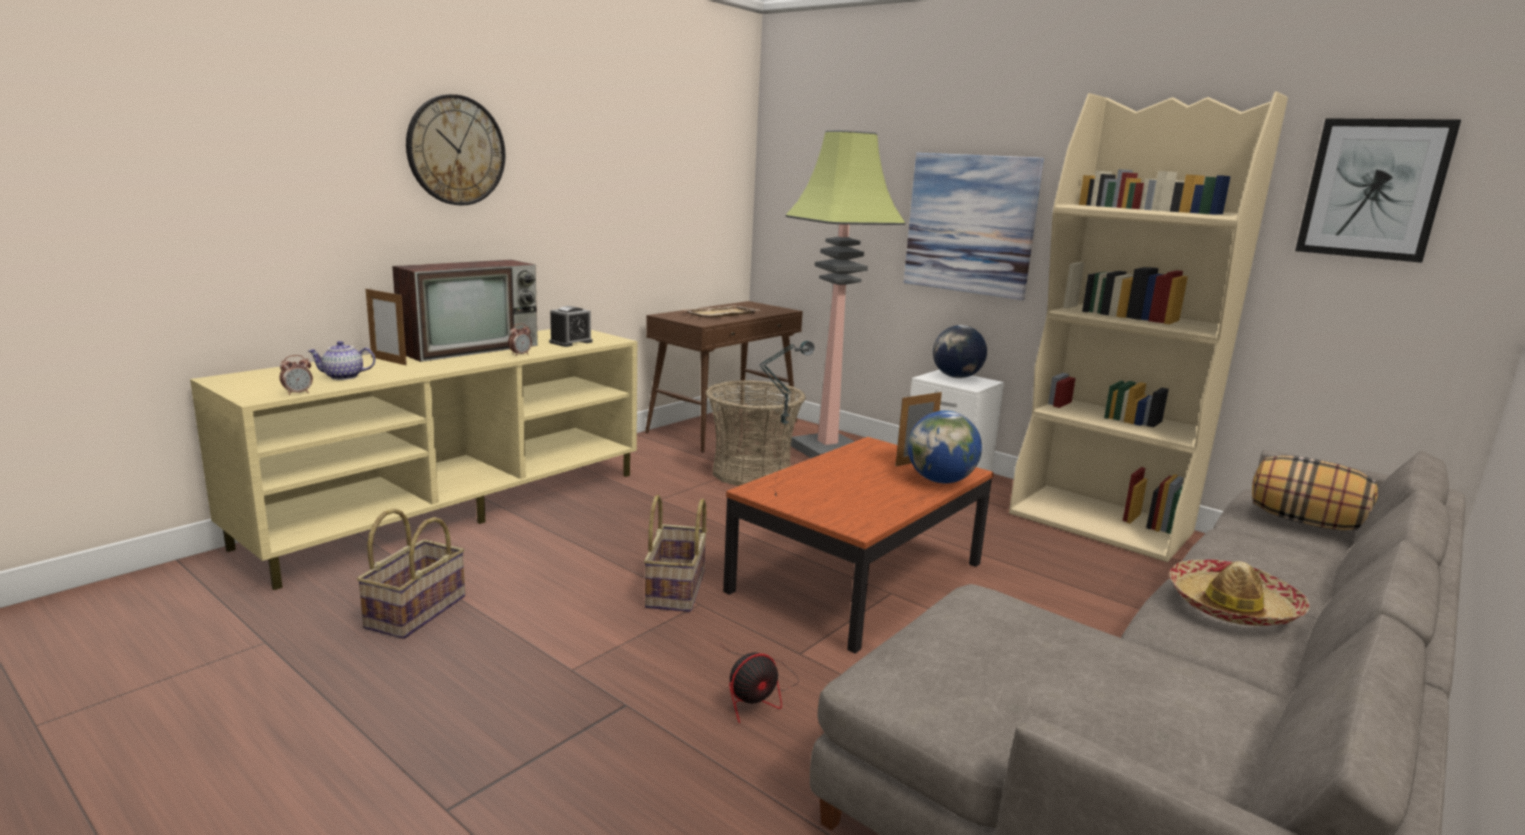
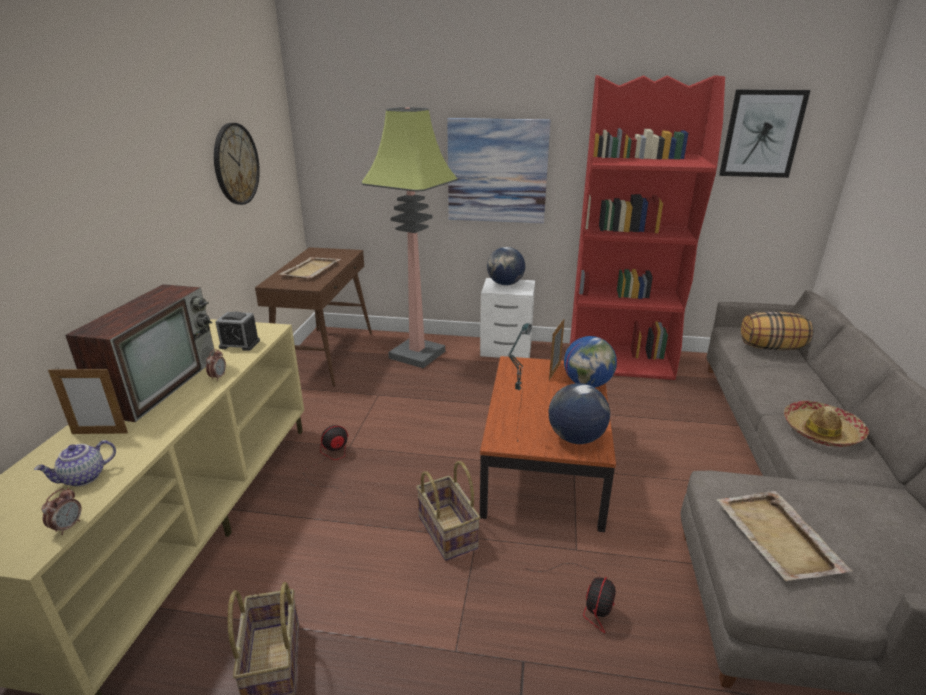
camera: 30 degrees left, 10 degrees up
(456, 150) = (80, 188): wall clock -> wall clock (236, 164)
(571, 342) = (239, 344): alarm clock -> alarm clock turned 90 degrees clockwise
(627, 504) = (330, 462): none -> fan
(751, 472) = (388, 394): basket -> none
(850, 512) = (576, 438): none -> globe
(974, 652) = (778, 537): none -> beige tray
(1101, 523) = (620, 362): beige bookcase -> red bookcase

